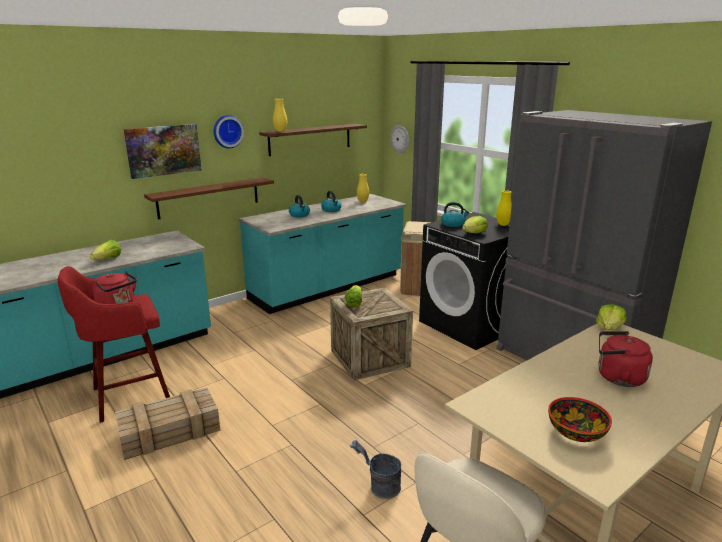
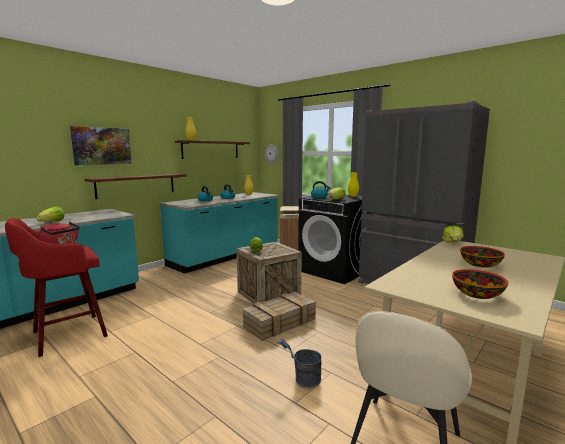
camera: 10 degrees left, 10 degrees down
(171, 431) = (108, 357): crate -> crate (280, 322)
(227, 131) = (151, 137): wall clock -> none
(617, 377) = (479, 264): red kettle -> bowl

